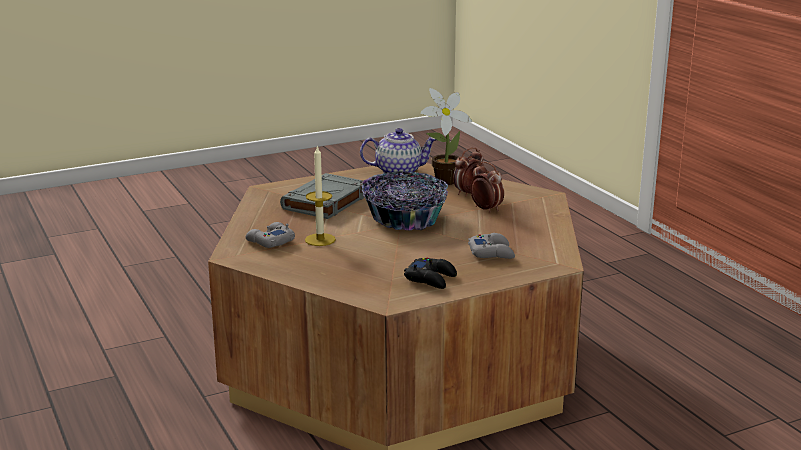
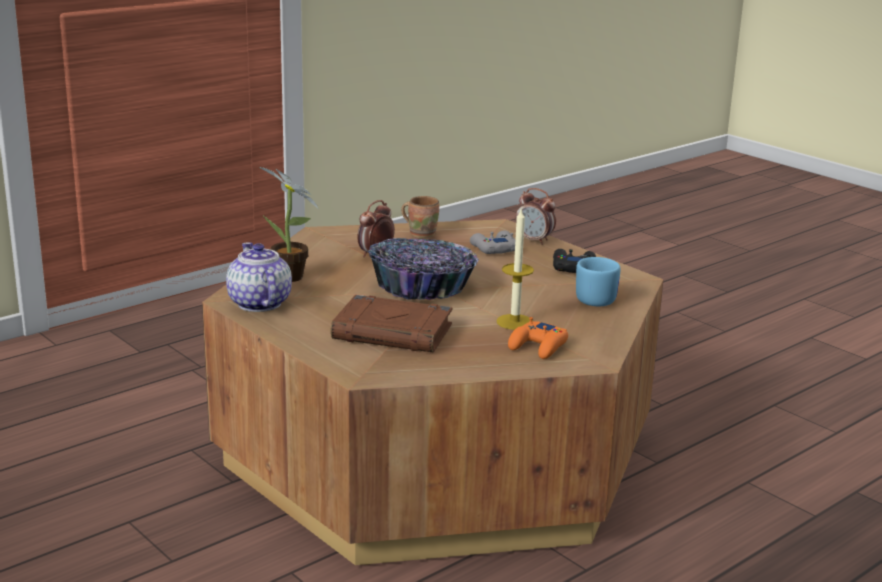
camera: 105 degrees left, 0 degrees up
(270, 241) = (538, 346): grey game controller -> orange game controller
(325, 202) = (394, 332): grey book -> brown book
(351, 275) = (593, 298): none -> blue mug
(468, 193) = (328, 264): alarm clock -> alarm clock (534, 240)
(538, 229) = (421, 234): none -> brown mug

